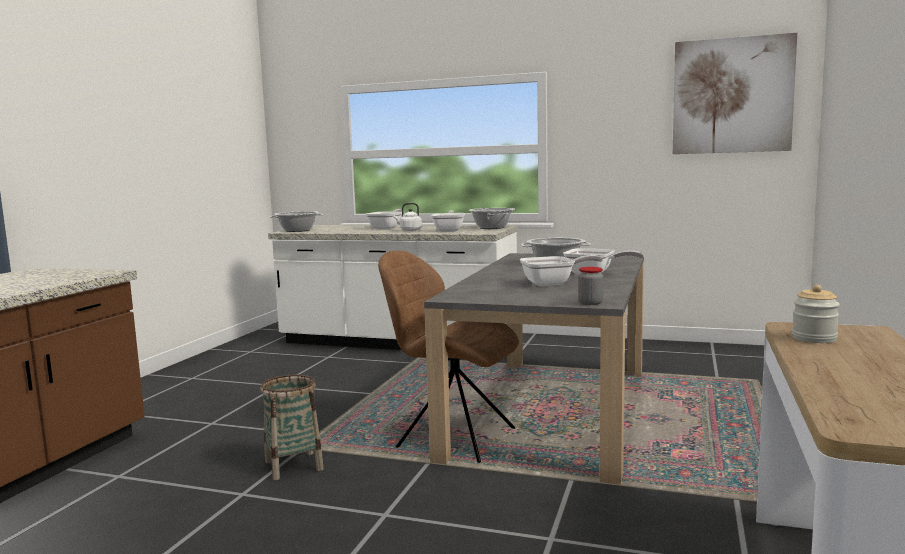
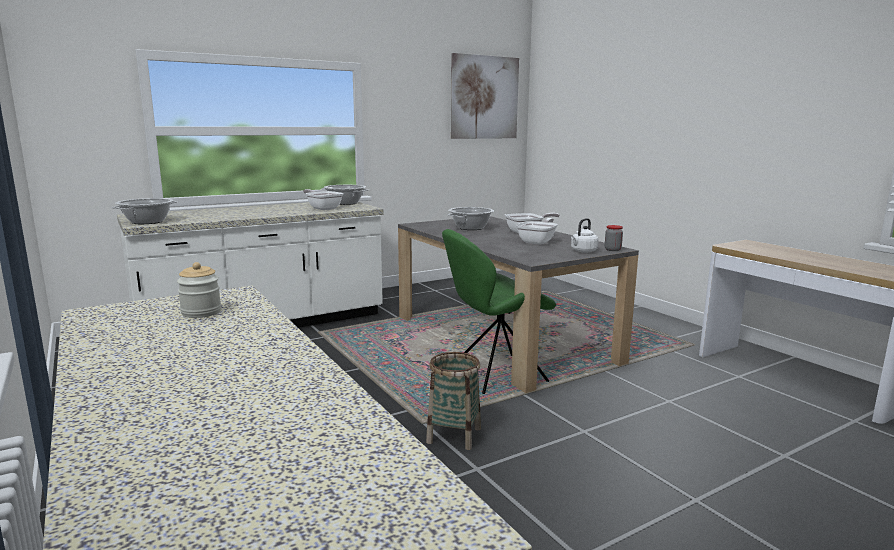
camera: 50 degrees left, 5 degrees up
(387, 228) = (242, 211): frying pan -> none
(409, 230) = (283, 211): white kettle -> white kettle (583, 251)
(452, 437) = (495, 374): brown chair -> green chair
(814, 338) = (755, 249): jar -> jar (201, 312)

